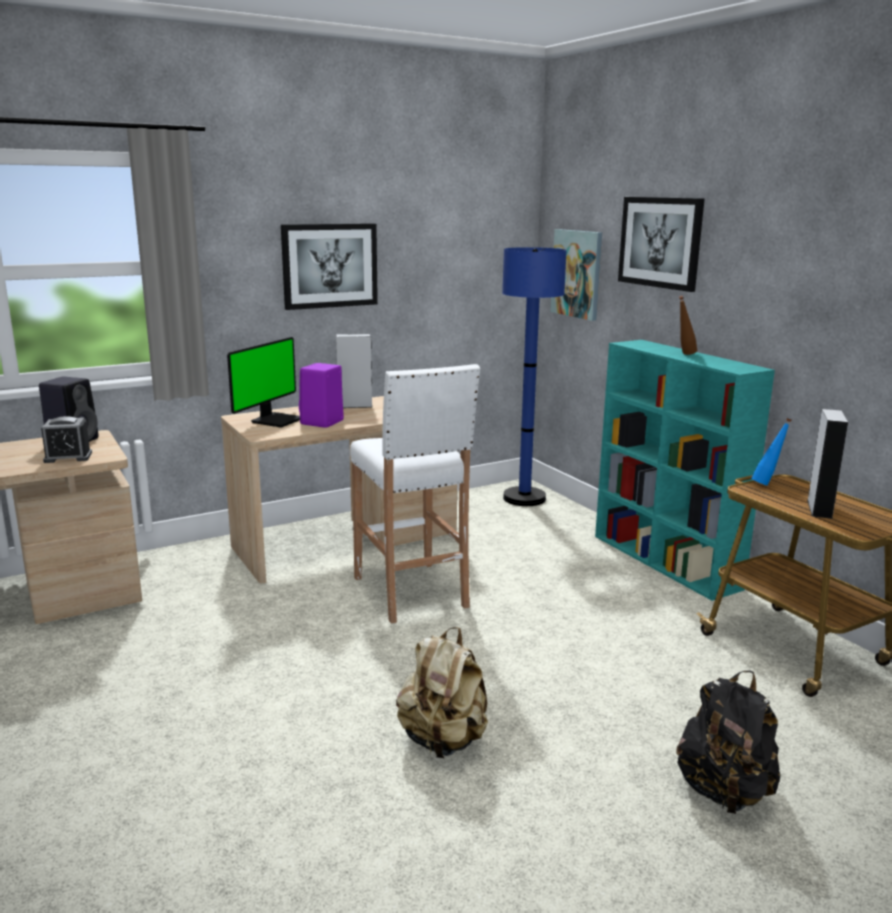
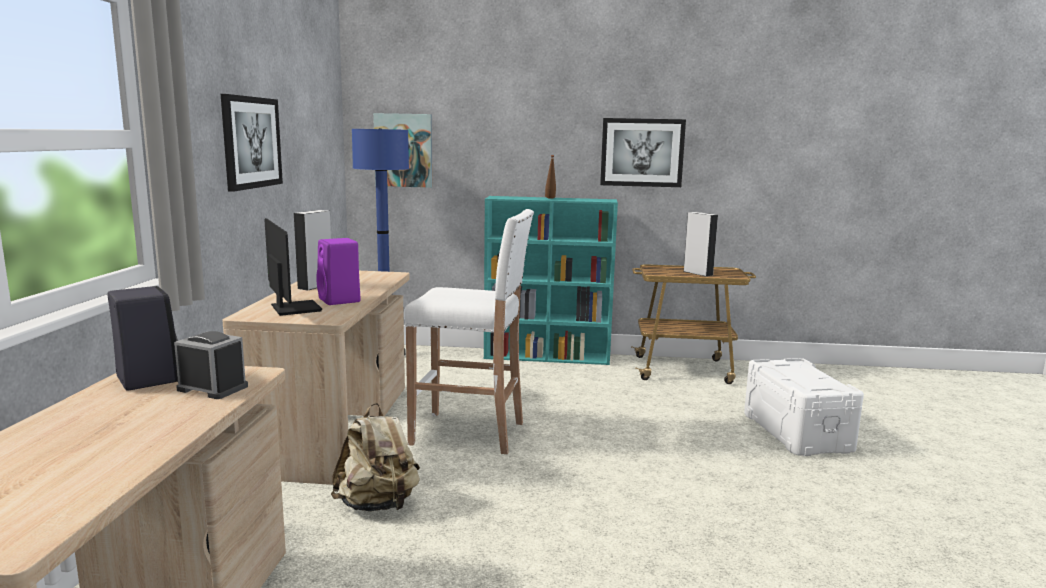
camera: 55 degrees left, 5 degrees down
(68, 457) = (212, 388): alarm clock -> alarm clock turned 90 degrees counterclockwise
(443, 740) = (686, 485): beige backpack -> beige backpack (378, 505)
(660, 242) = (499, 119): picture -> picture (642, 152)
(724, 792) = (797, 432): black backpack -> white storage box
(767, 484) = (652, 269): blue bottle -> none

